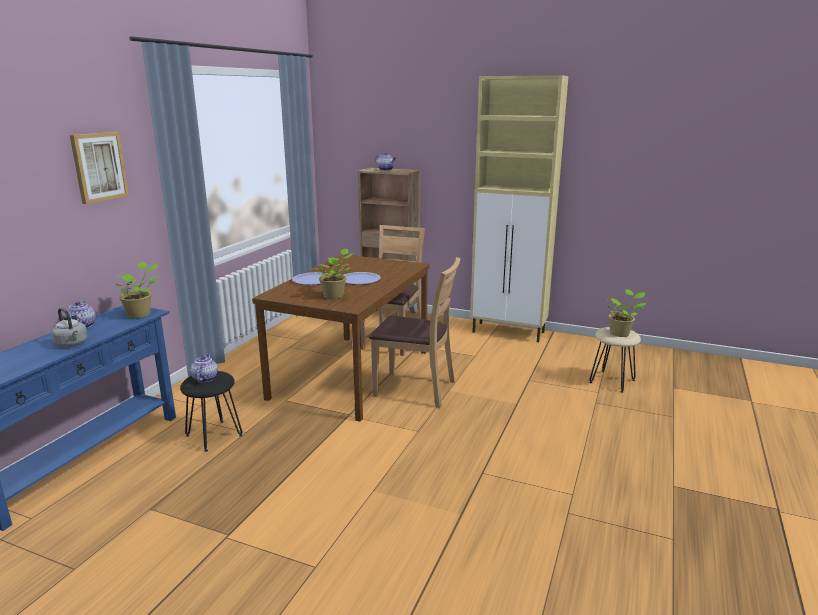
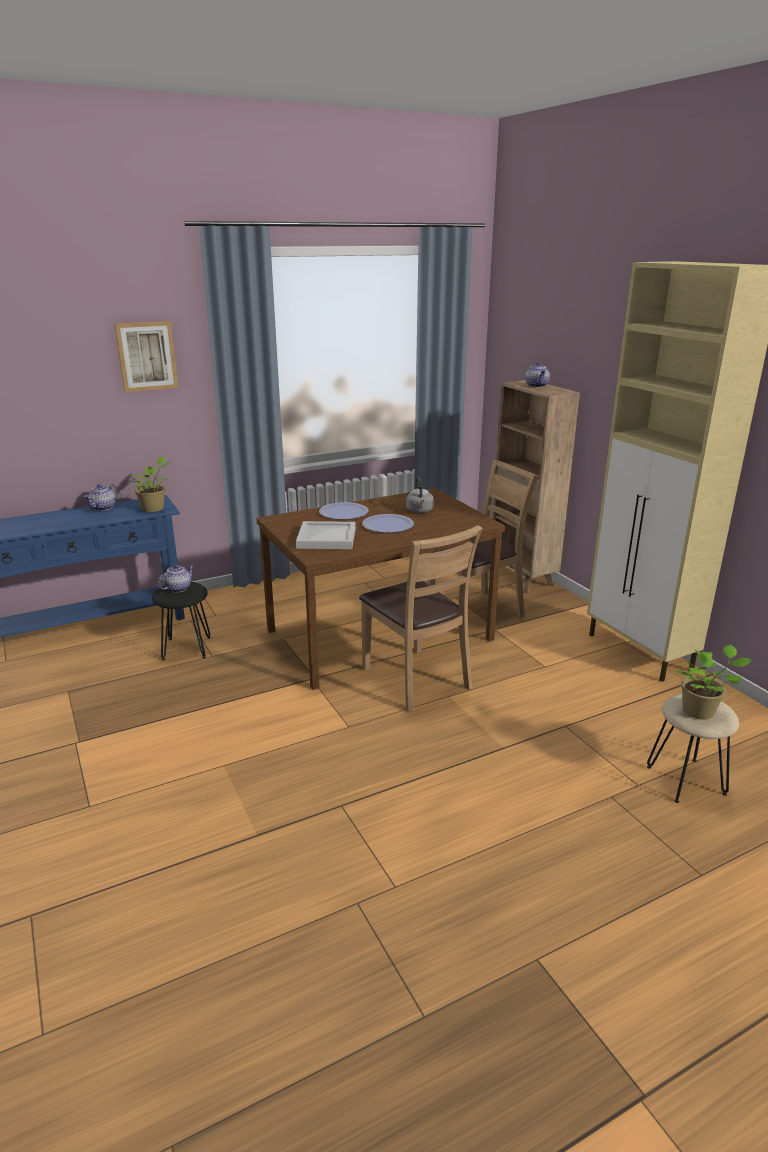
camera: 40 degrees right, 5 degrees up
(72, 344) = (69, 522): grey kettle -> grey kettle (419, 511)
(335, 296) = (326, 538): potted plant -> white tray

